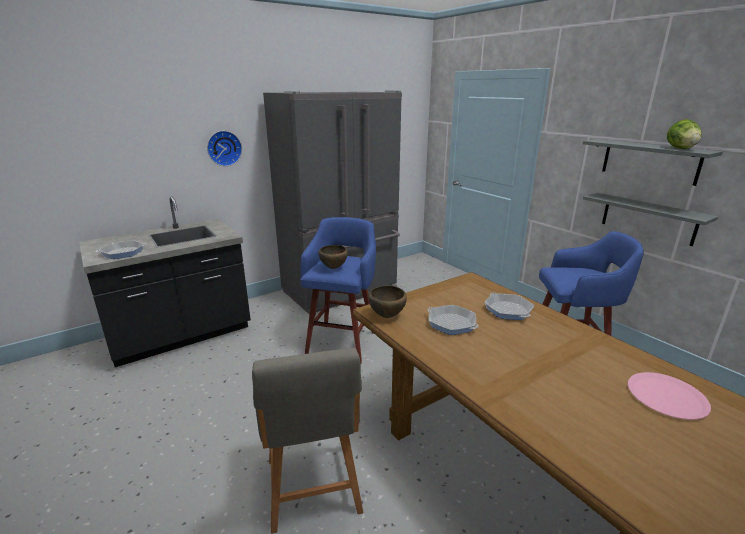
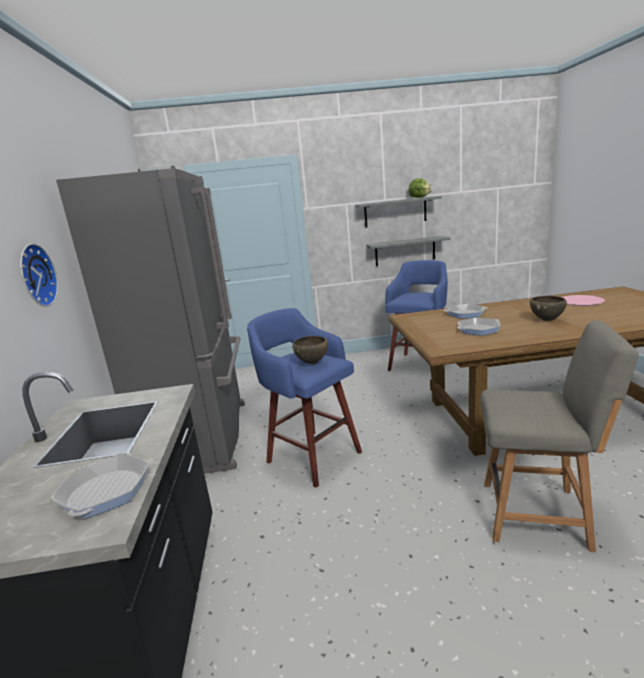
camera: 60 degrees left, 5 degrees down
(387, 316) = (454, 346): brown bowl -> brown bowl (547, 320)

